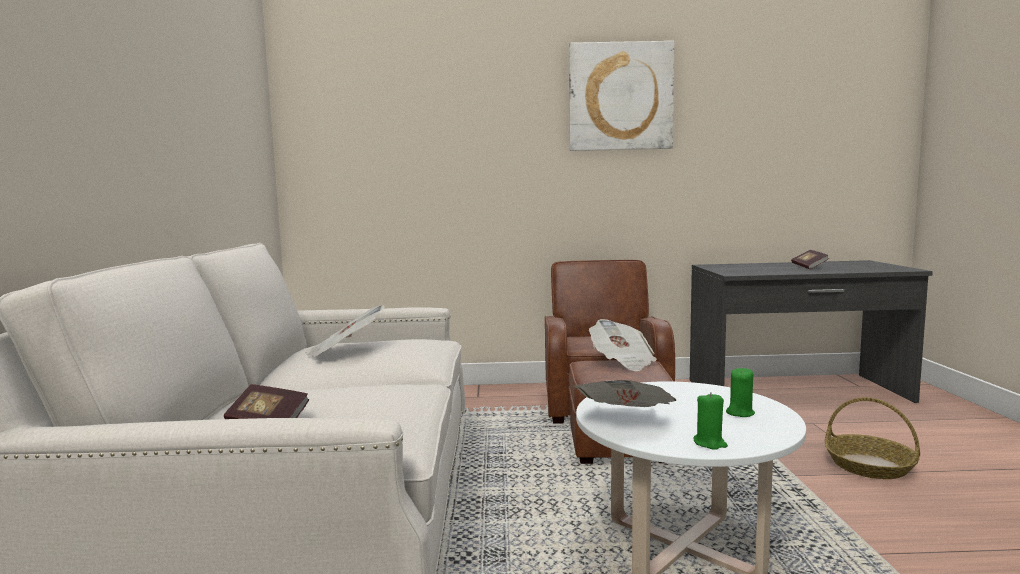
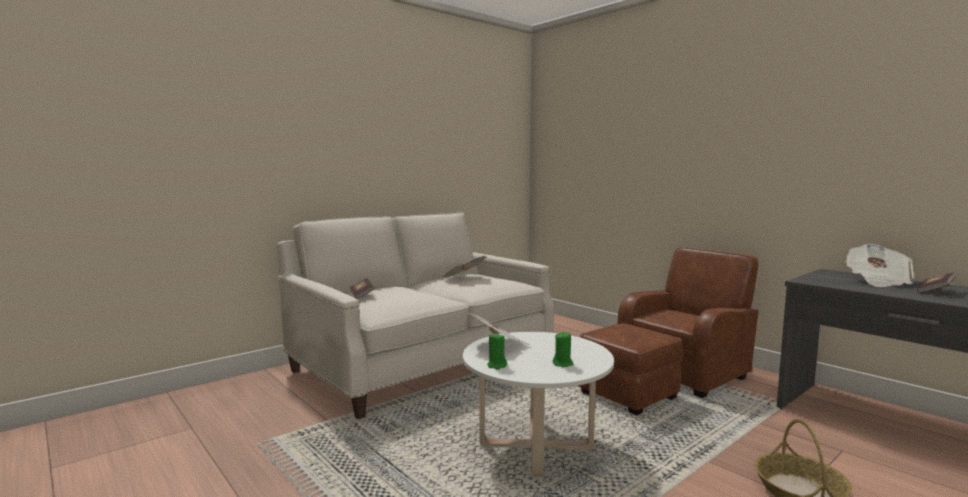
camera: 50 degrees right, 0 degrees up
(620, 97) = (760, 105): picture -> none
(622, 362) = (645, 331): newspaper -> newspaper (877, 281)

